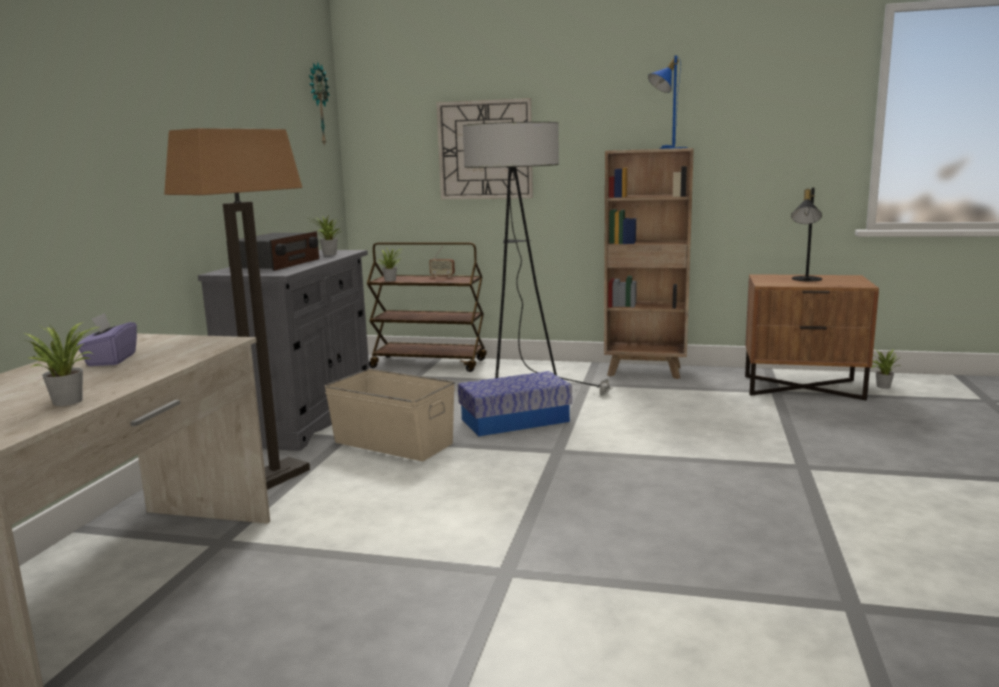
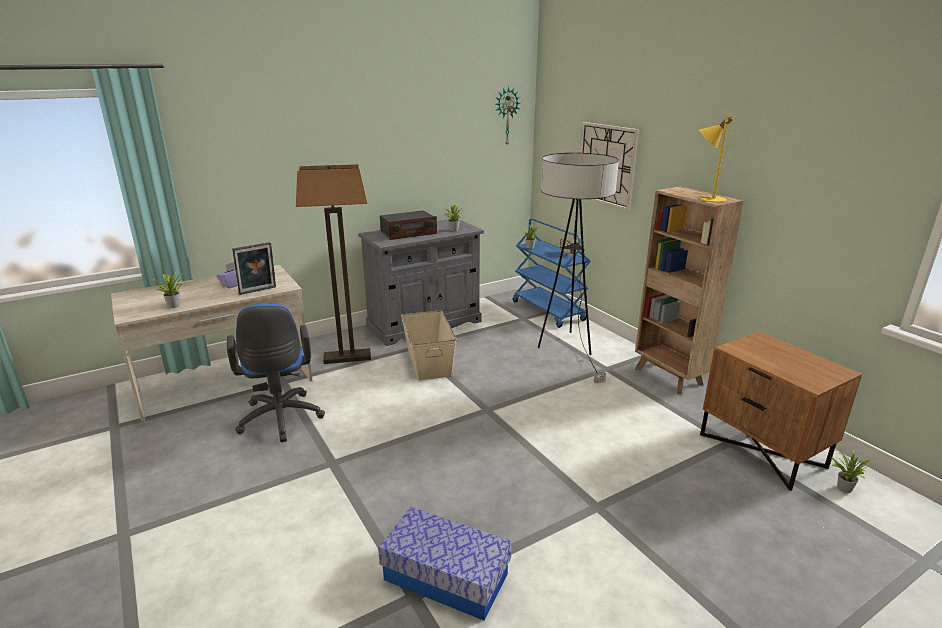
camera: 45 degrees right, 10 degrees up
(189, 354) = (258, 291): none -> picture frame
(324, 576) = (280, 420): none -> blue office chair
(429, 364) = (549, 311): brown cart -> blue cart
(515, 420) = (509, 376): storage box -> storage box (446, 577)
(667, 148) = (707, 198): blue table lamp -> yellow table lamp
(804, 279) = (782, 357): black table lamp -> none

